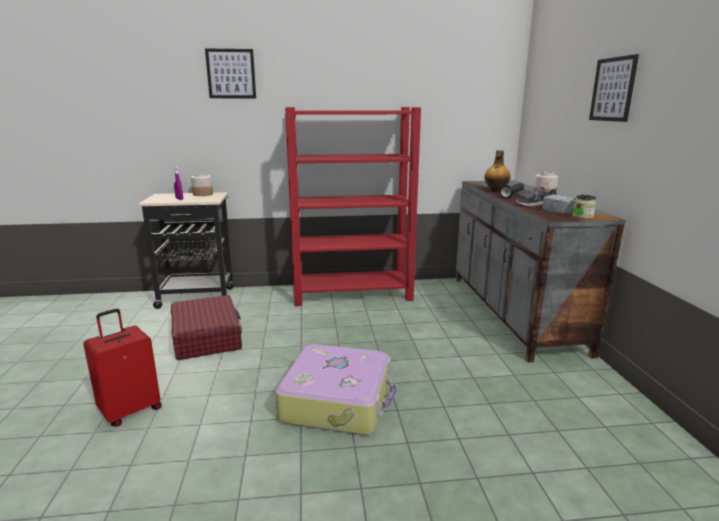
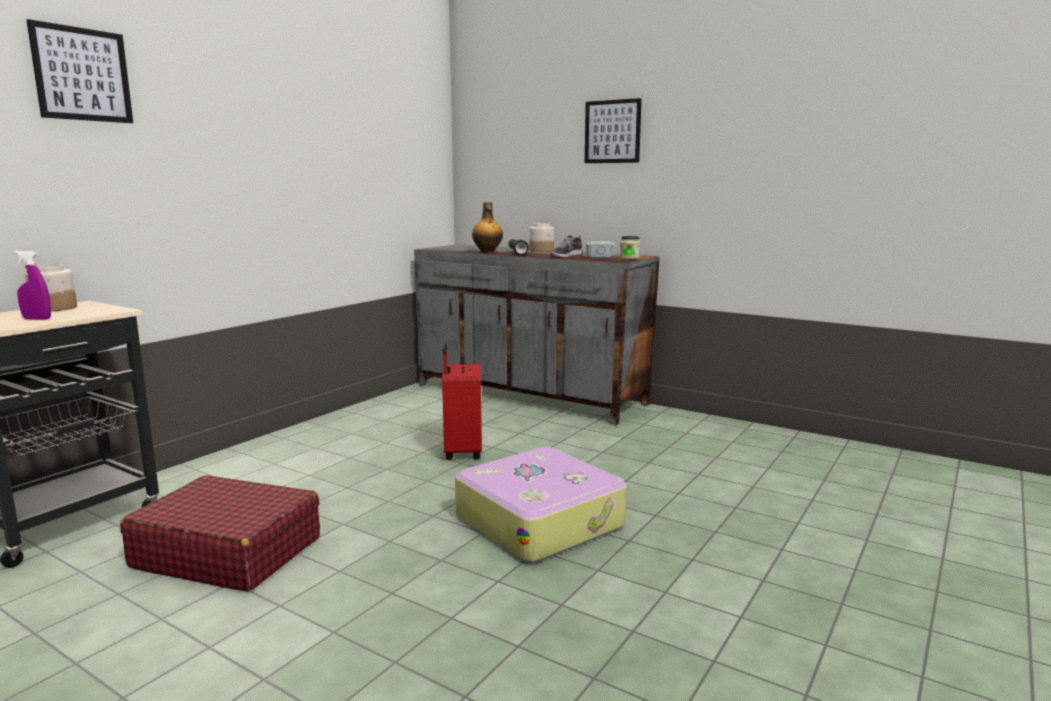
camera: 50 degrees left, 5 degrees down
(130, 410) = (321, 667): red suitcase -> red suitcase (461, 452)
(352, 293) = (327, 433): red bookcase -> none

